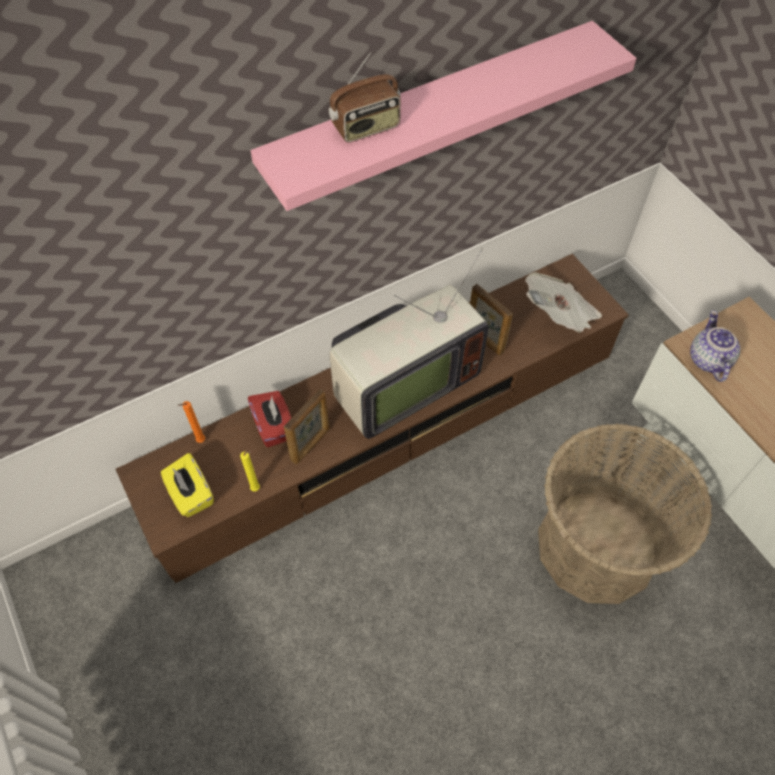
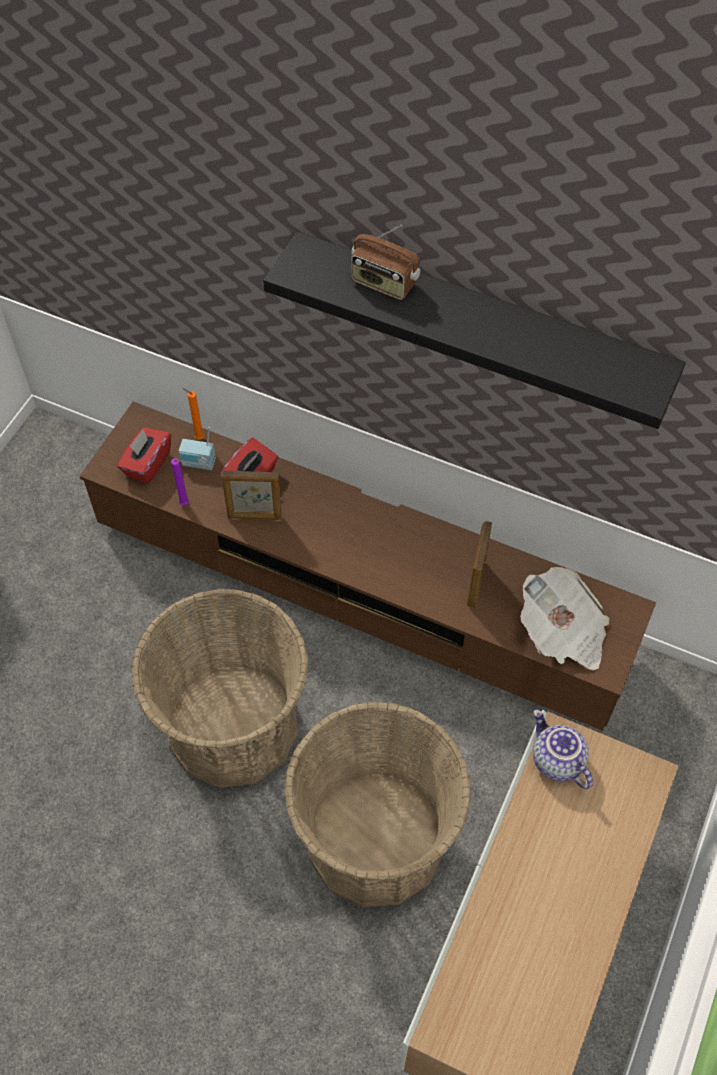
camera: 55 degrees right, 0 degrees up
(191, 494) = (147, 464): yellow tissue box -> red tissue box
(225, 455) = (198, 464): none -> radio
(257, 489) = (185, 505): yellow candle -> purple candle
(401, 385) = (368, 547): television -> none
(430, 115) = (480, 323): pink shelf -> black shelf
(439, 590) = (233, 724): none -> basket
(707, 359) = (556, 761): teapot -> teapot turned 90 degrees counterclockwise

